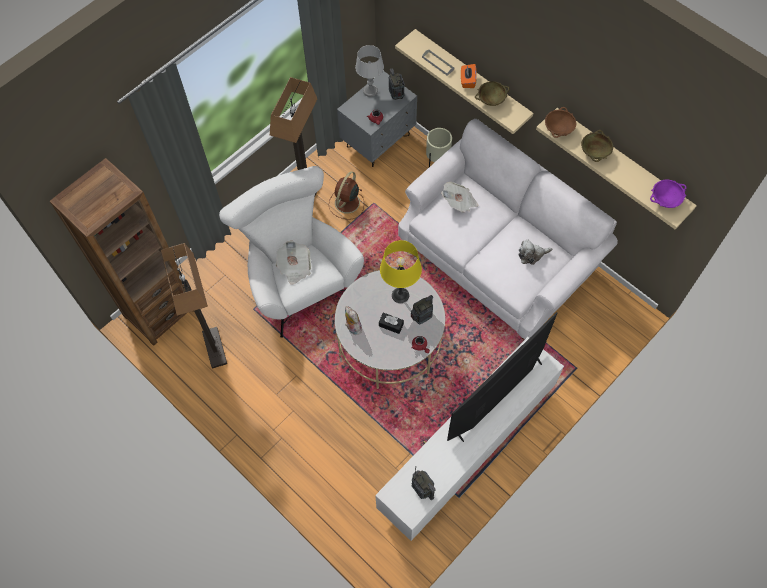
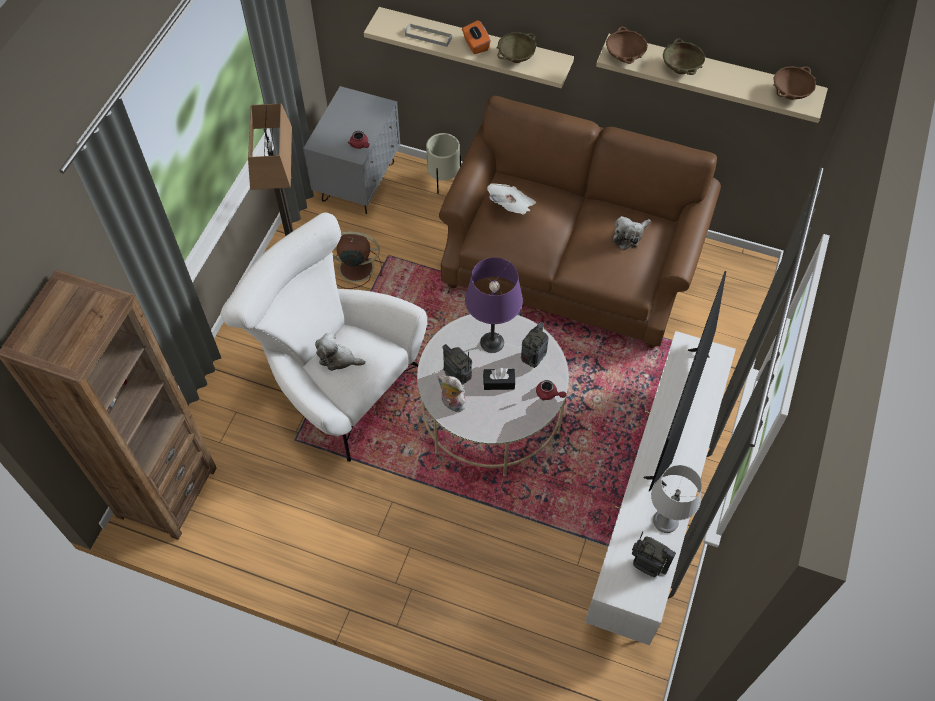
camera: 25 degrees left, 5 degrees down
(214, 348) = (265, 509): floor lamp -> none
(294, 267) = (338, 359): newspaper -> plush toy
(346, 203) = (354, 268): brown fan -> brown fan turned 90 degrees clockwise
(370, 91) = (335, 114): grey table lamp -> grey table lamp (665, 521)
(396, 96) = (371, 109): radio -> radio (458, 378)
(400, 295) = (492, 342): yellow table lamp -> purple table lamp
(497, 255) = (570, 263): white sofa -> brown sofa
(665, 200) = (790, 94): purple bowl -> brown bowl

